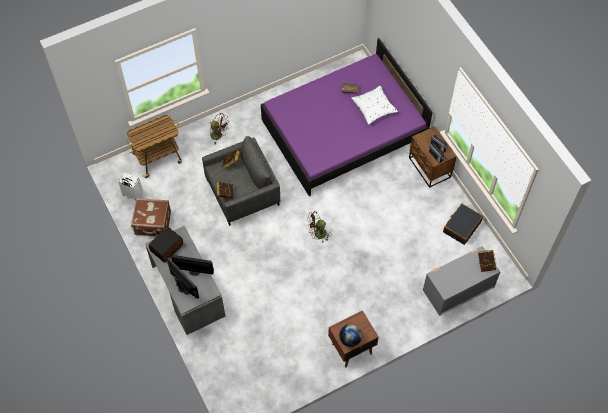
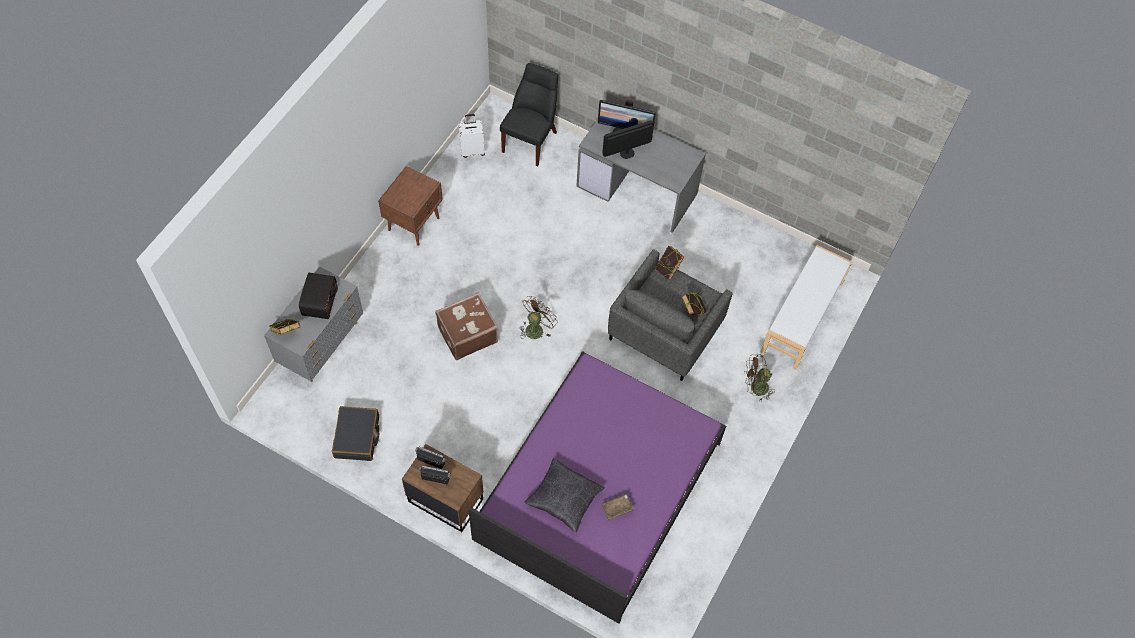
camera: 145 degrees right, 0 degrees up
(132, 194) = (791, 258): white suitcase -> white suitcase (472, 150)
(153, 224) = (736, 238): brown suitcase -> brown suitcase (466, 334)
(158, 157) = (802, 317): cart -> white bench
(167, 249) = (676, 159): radio -> radio (319, 302)
(230, 370) = (531, 140): none -> black chair
(350, 339) = (408, 182): globe -> none
(374, 108) = (564, 498): white pillow -> black pillow

